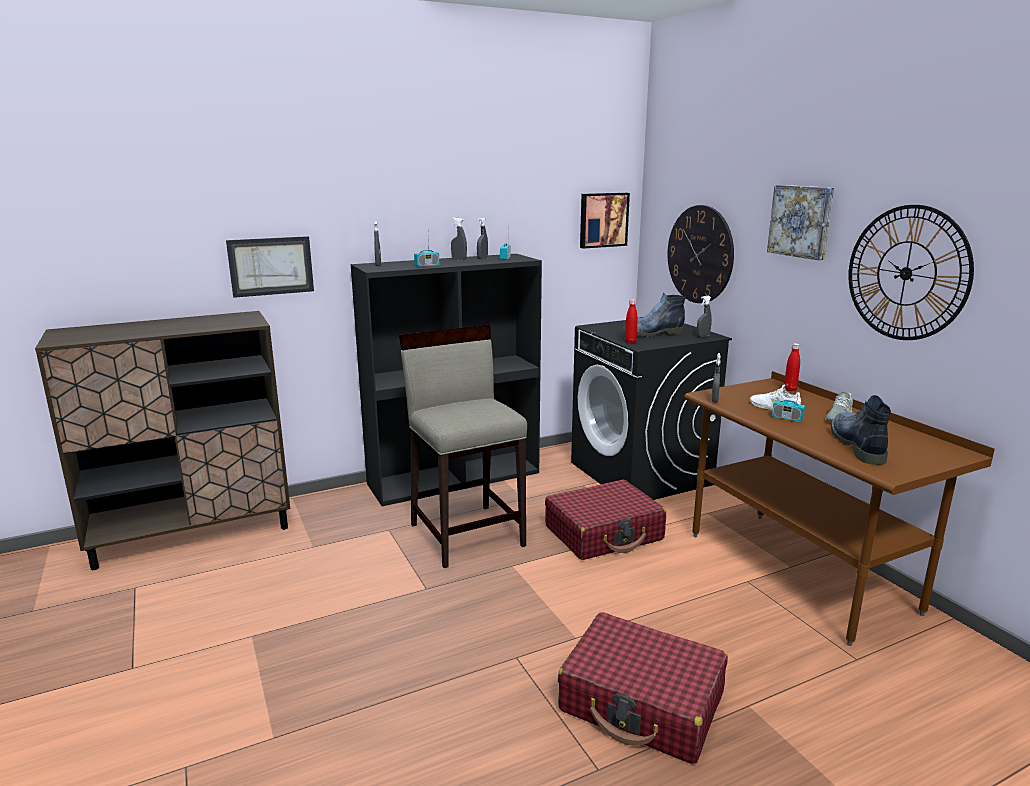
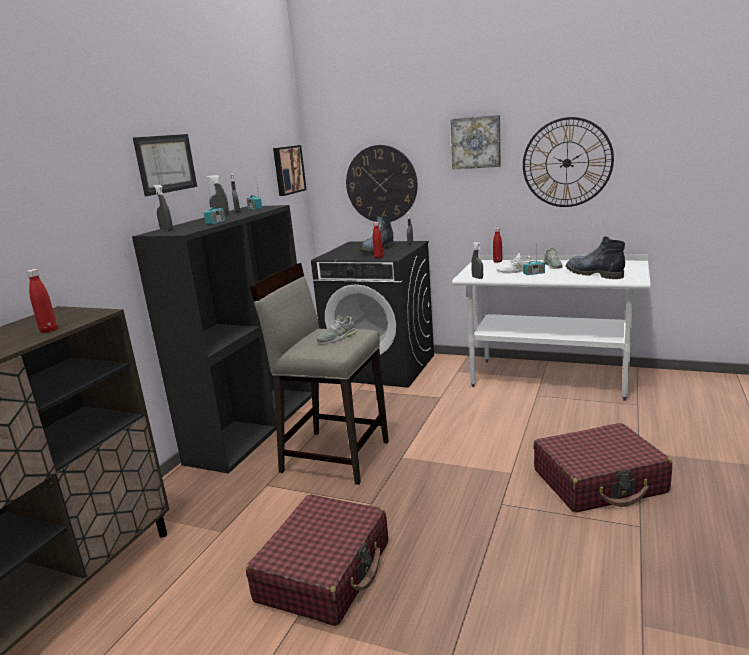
camera: 40 degrees left, 0 degrees up
(203, 327) = (48, 330): none -> red bottle
(271, 266) = (58, 251): picture -> picture (166, 163)
(474, 412) = (337, 337): none -> grey shoe
(604, 533) = (422, 410): red suitcase -> red suitcase (325, 571)
(798, 571) = (549, 378): brown desk -> white desk

